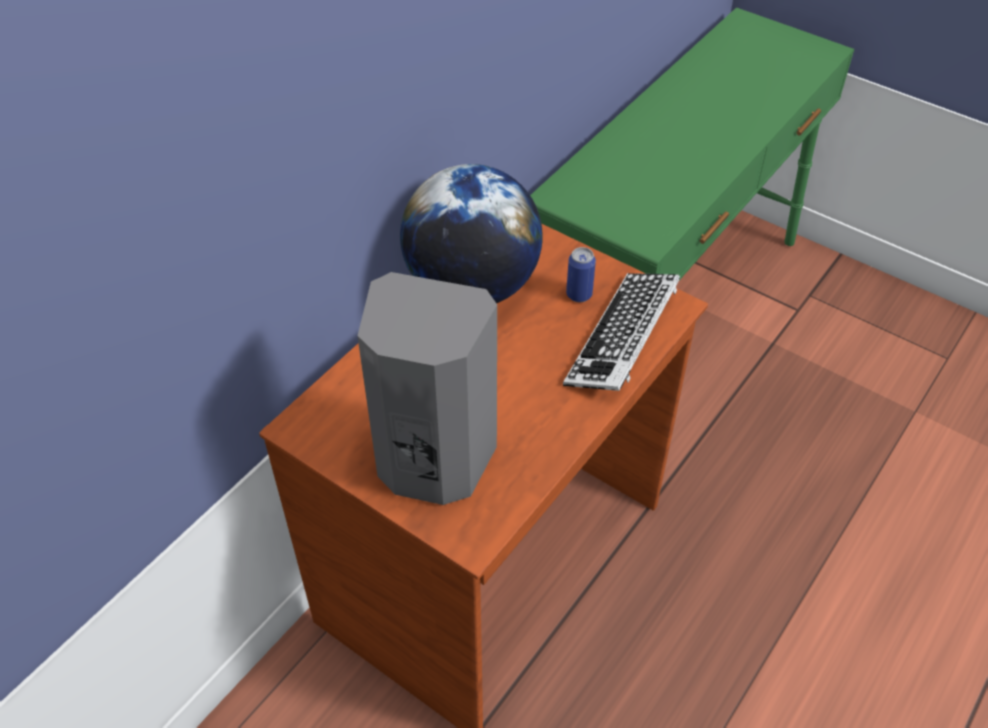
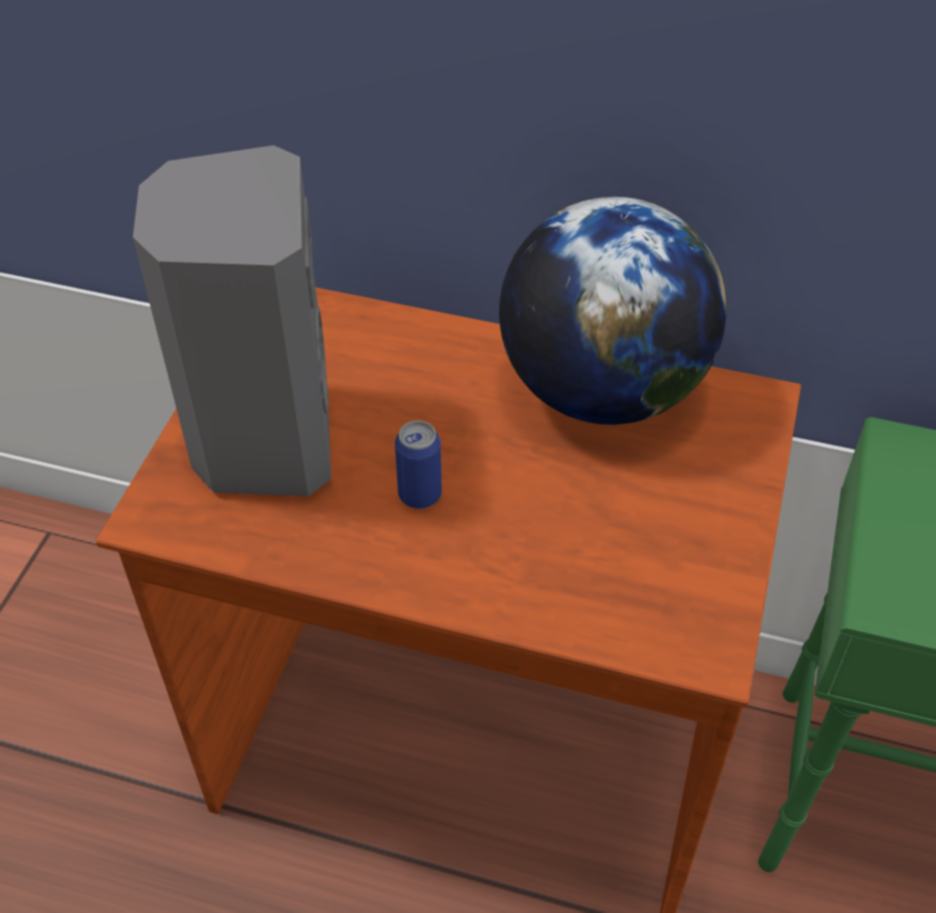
camera: 70 degrees right, 0 degrees up
(579, 294) = (660, 517): can -> can (420, 495)
(623, 338) = (595, 597): keyboard -> none

